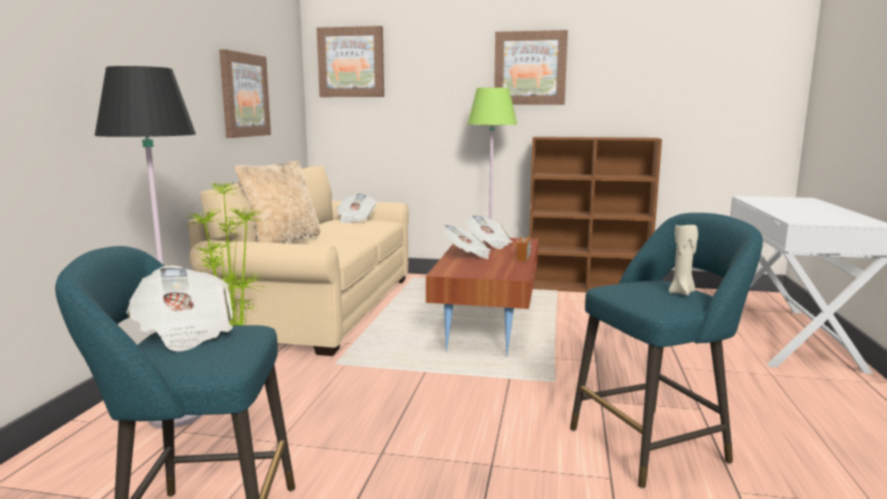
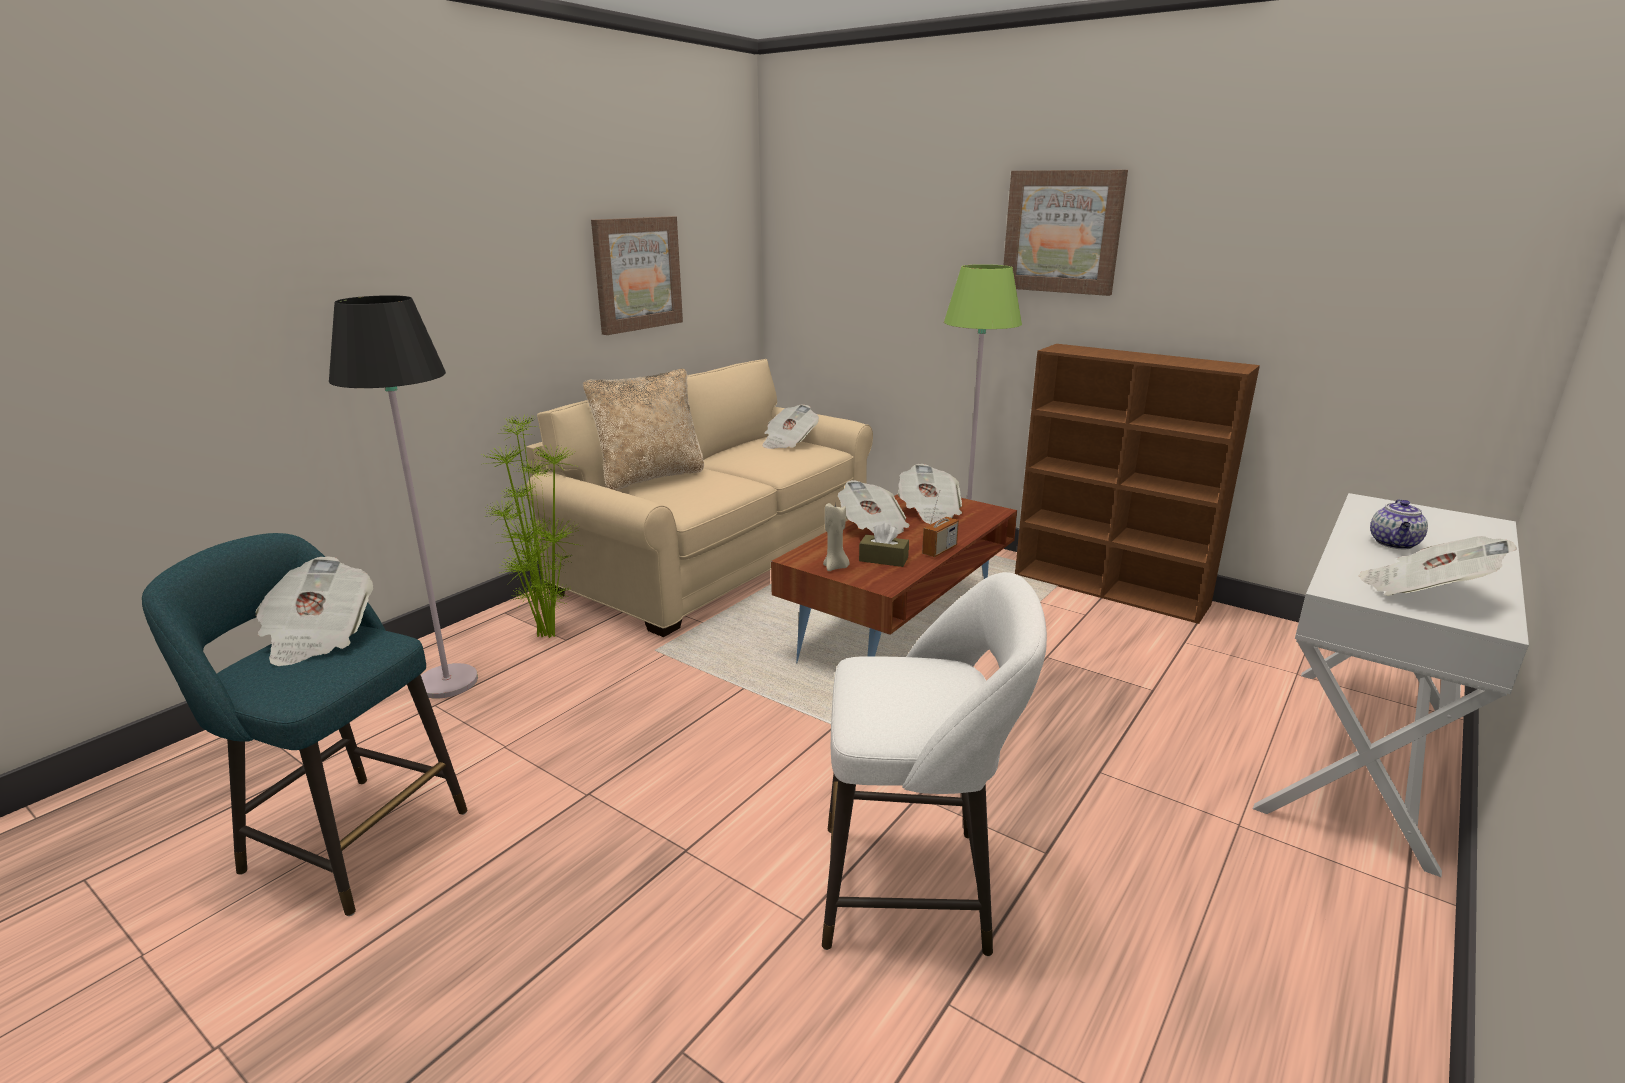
camera: 25 degrees right, 10 degrees up
(351, 62) = (817, 212): picture -> none
(497, 266) = (883, 559): none -> brown tissue box
(654, 444) = (916, 888): turquoise stool -> white stool
(682, 293) = (938, 703): beige candle -> beige candle (835, 567)
(786, 207) = (1394, 544): none -> teapot
(831, 218) = (1423, 593): none -> newspaper

